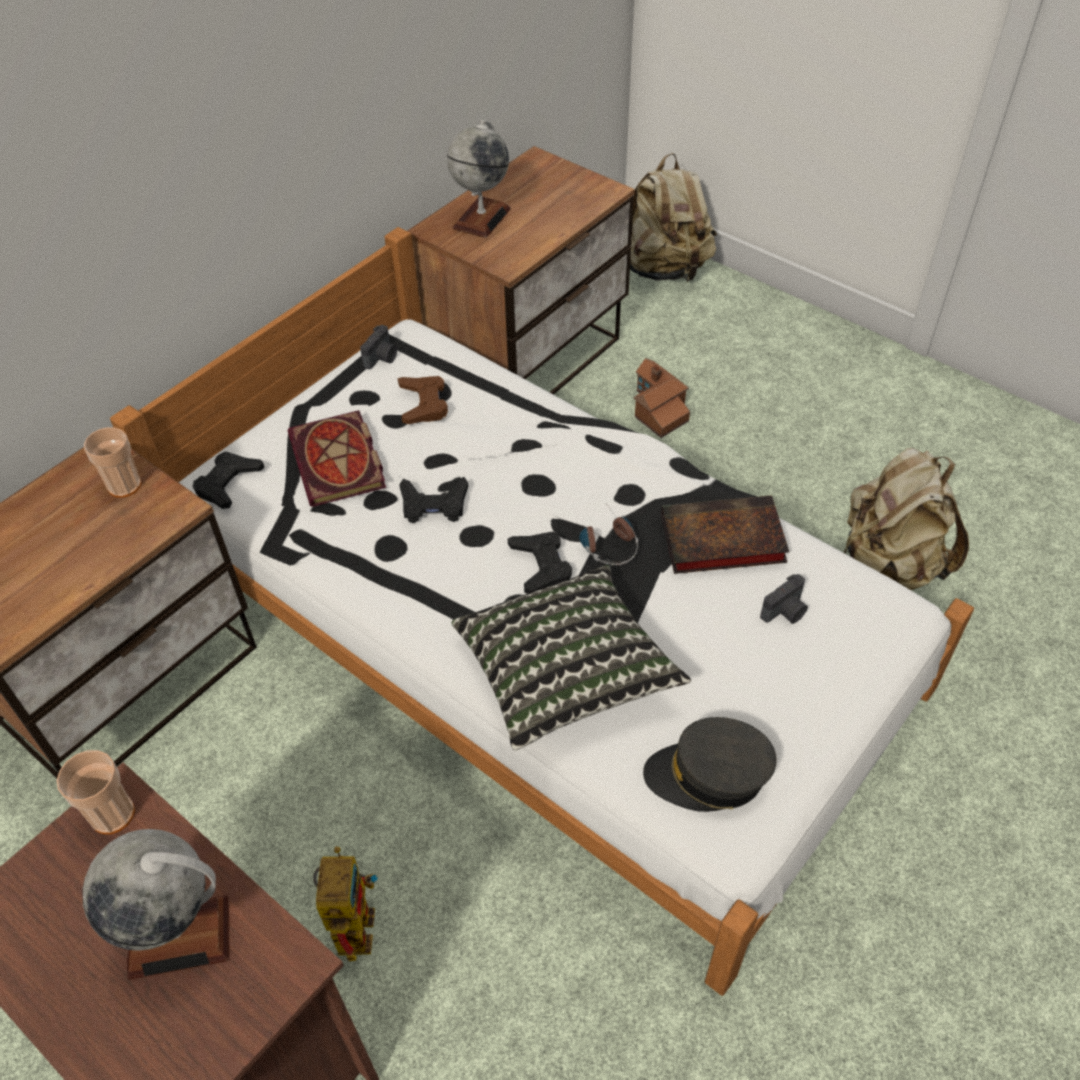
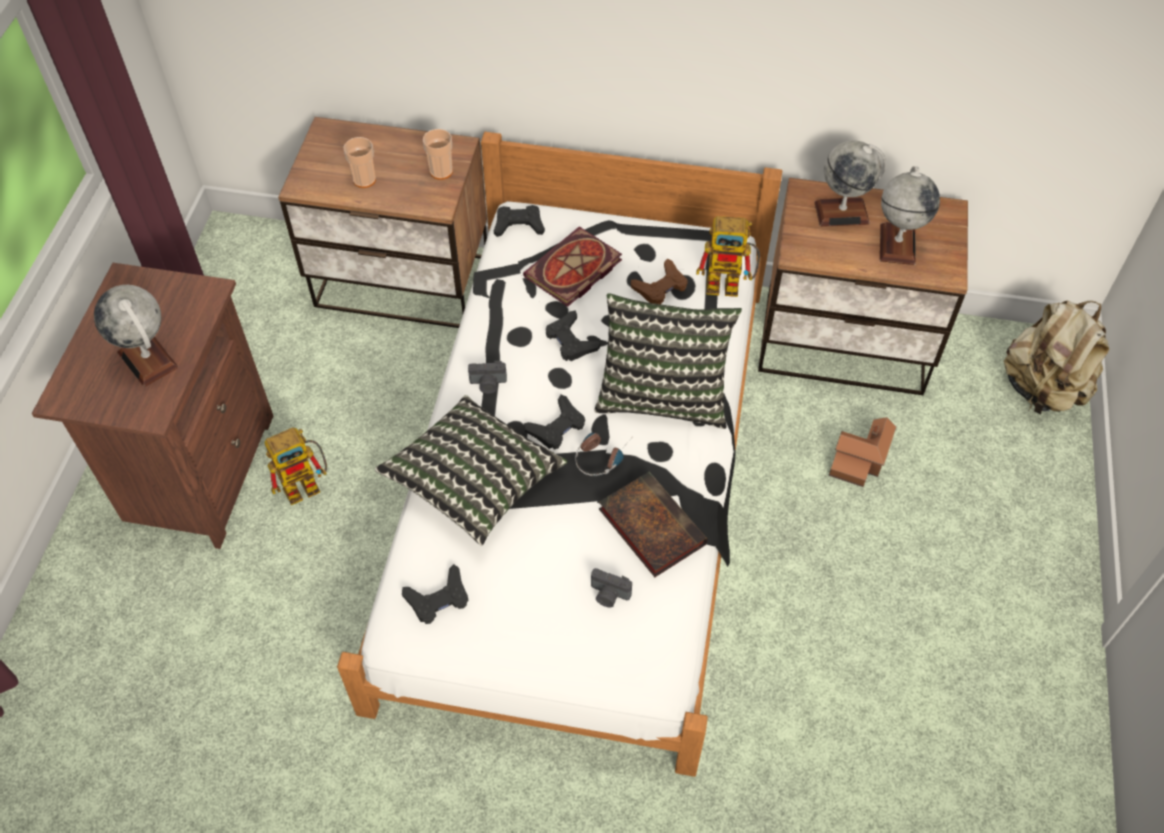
camera: 60 degrees right, 5 degrees up
(112, 814) = (202, 294): cup -> cup (364, 180)
(382, 358) = (692, 241): camera -> camera (488, 384)
(461, 355) = (730, 284): none -> toy robot
(548, 203) = (897, 244): none -> globe
(561, 462) = (663, 395): none -> pillow
(708, 776) = (438, 599): grey cap -> black game controller
(888, 565) = (804, 698): beige backpack -> none

